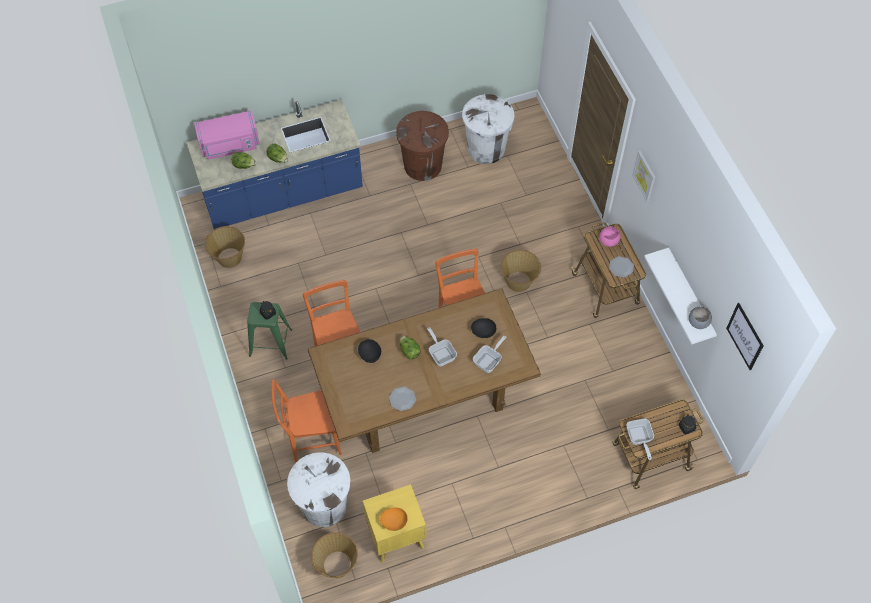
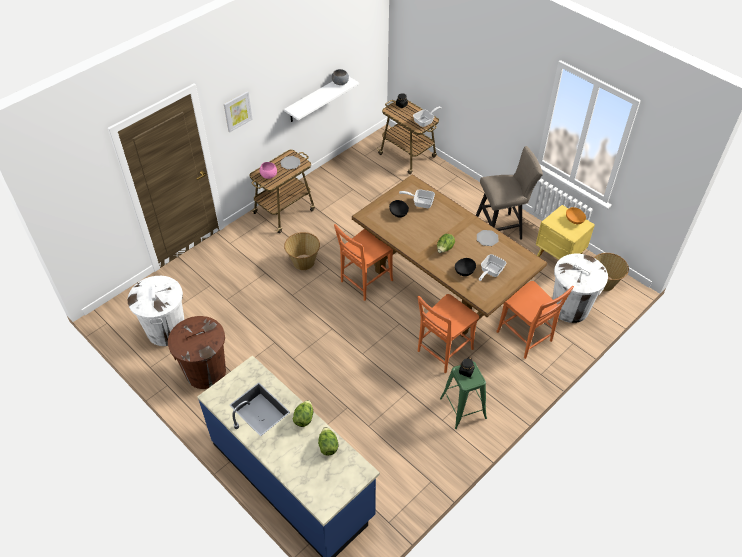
camera: 115 degrees left, 10 degrees down
(229, 257) = (394, 491): basket -> none
(230, 145) = (307, 474): pink microwave -> none
(441, 353) = (433, 230): frying pan -> frying pan (490, 272)
(472, 500) = (502, 228): none -> beige stool
(745, 336) = (362, 29): picture -> none

